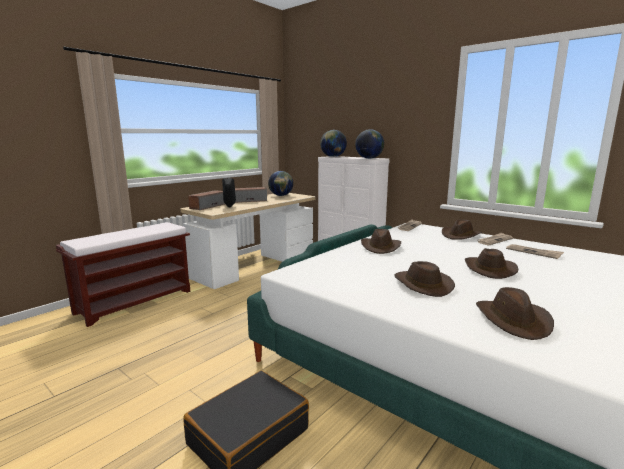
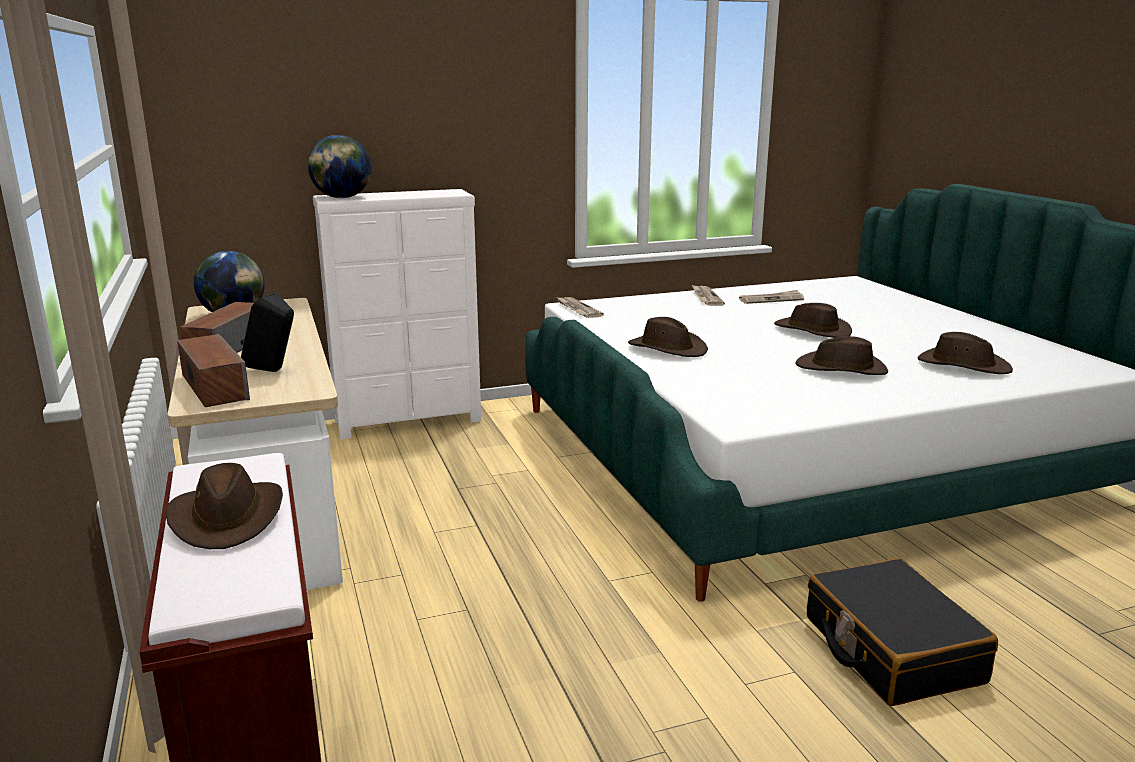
camera: 60 degrees left, 5 degrees up
(369, 158) = (442, 194): globe -> none
(460, 235) = (664, 303): brown hat -> brown hat (228, 518)

